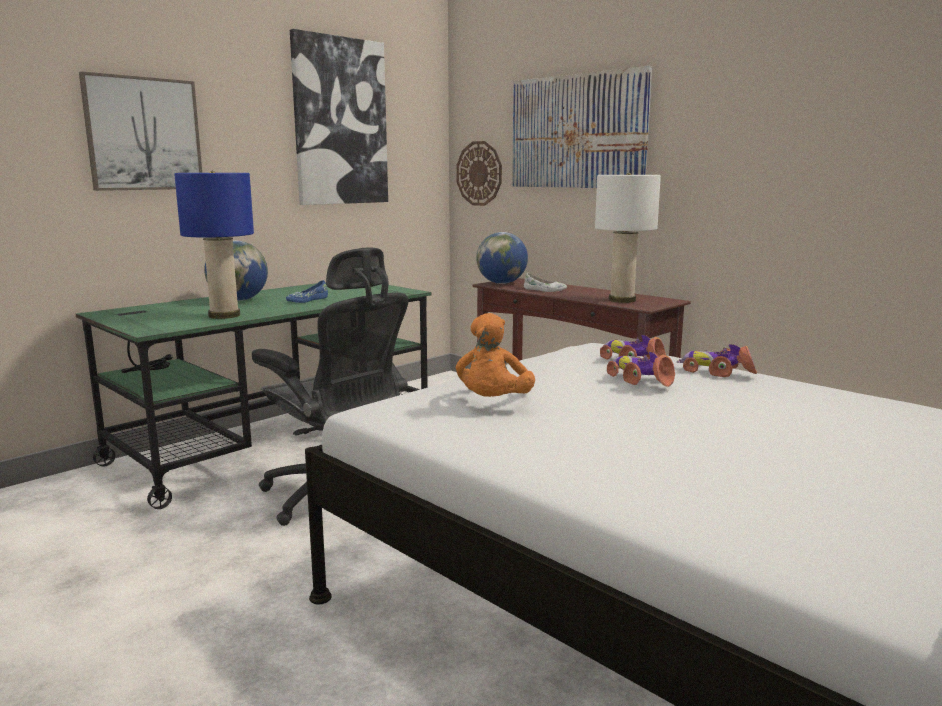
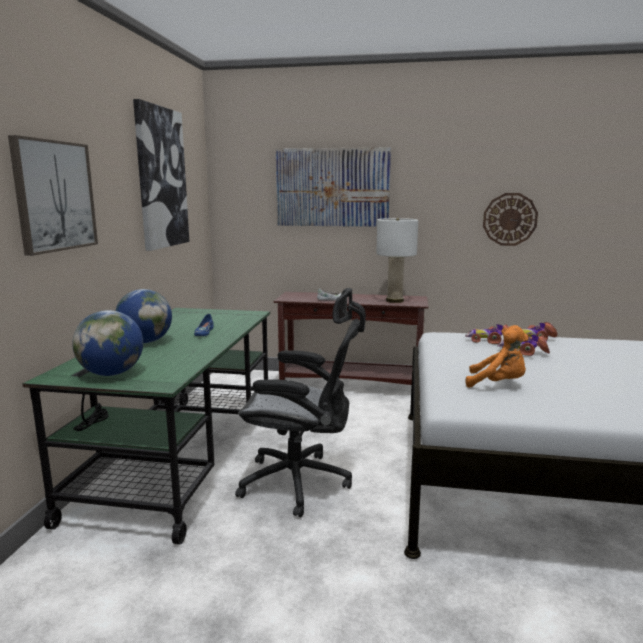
camera: 35 degrees left, 0 degrees up
(225, 315) = (182, 358): blue table lamp -> none
(479, 173) = (242, 215): wall clock -> wall clock (509, 219)
(493, 403) = (498, 384): orange plush toy -> orange plush toy turned 45 degrees counterclockwise
(501, 283) = (291, 297): globe -> globe (111, 373)

